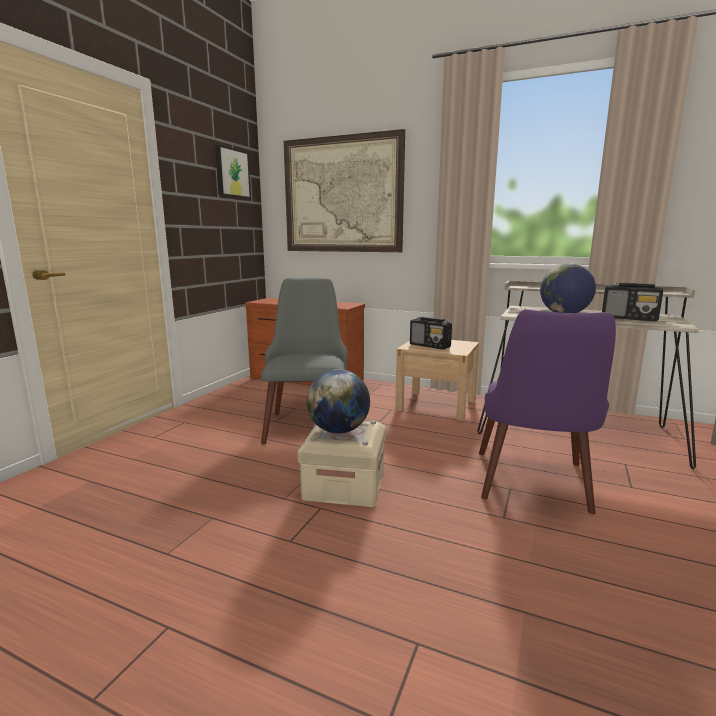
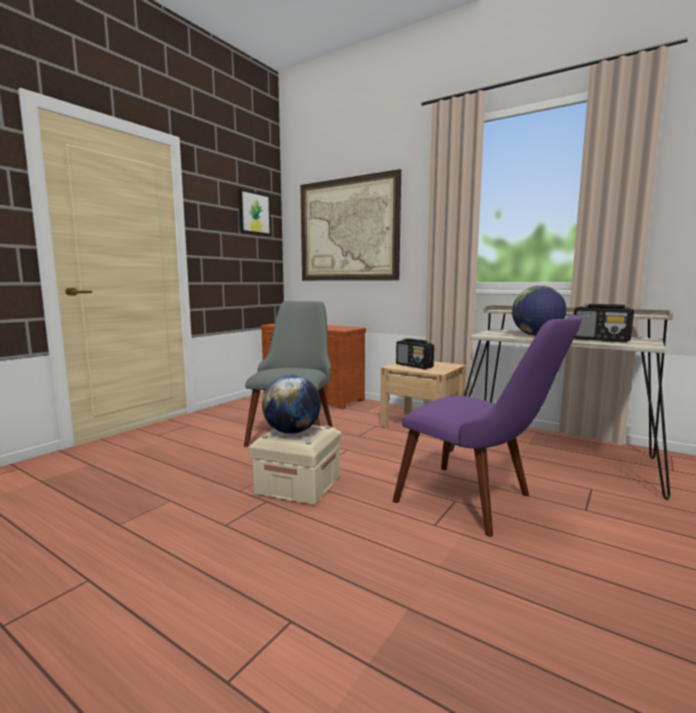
camera: 10 degrees right, 5 degrees down
(534, 488) = (479, 502): purple chair -> purple chair turned 75 degrees counterclockwise

